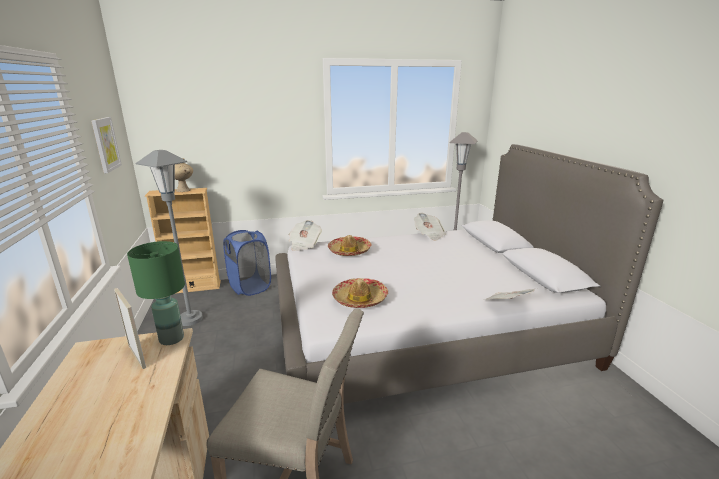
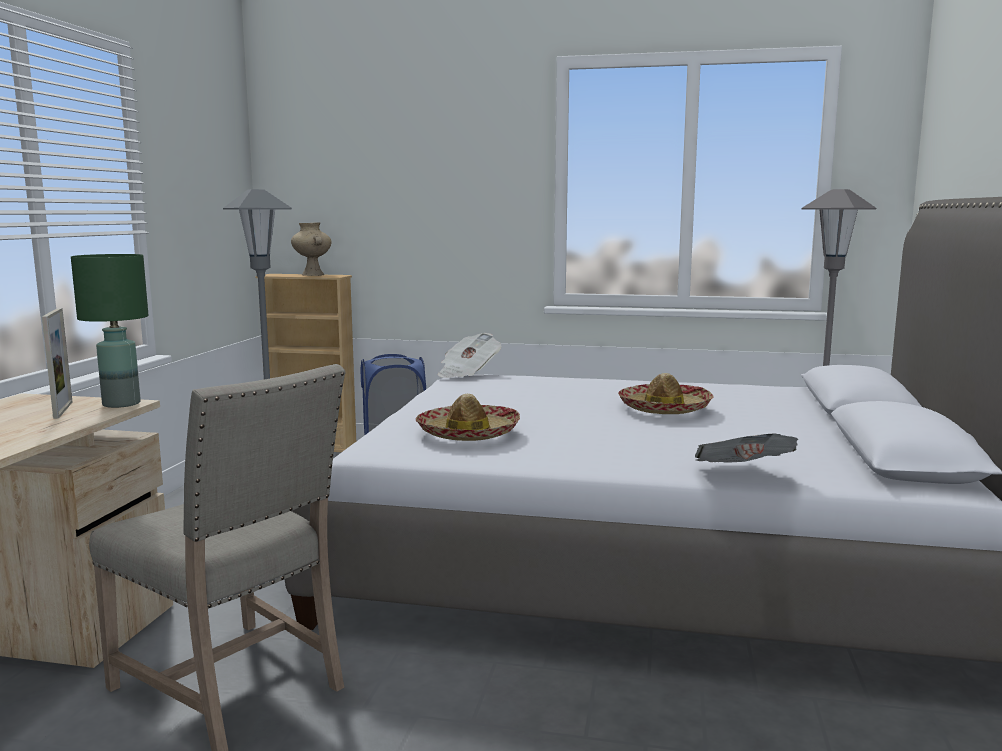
camera: 25 degrees right, 10 degrees down
(105, 144) = (197, 183): picture -> none
(349, 251) = (531, 385): hat -> hat (664, 408)
(429, 235) = (720, 385): newspaper -> none

